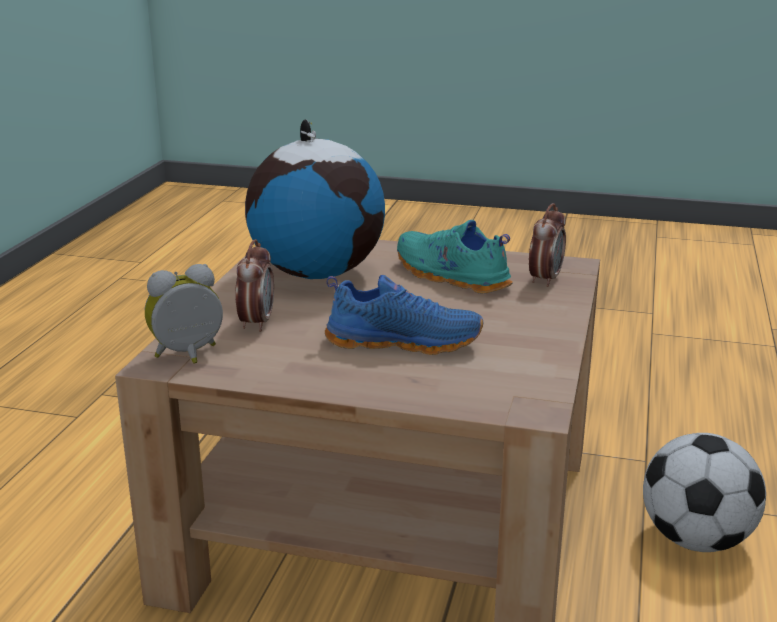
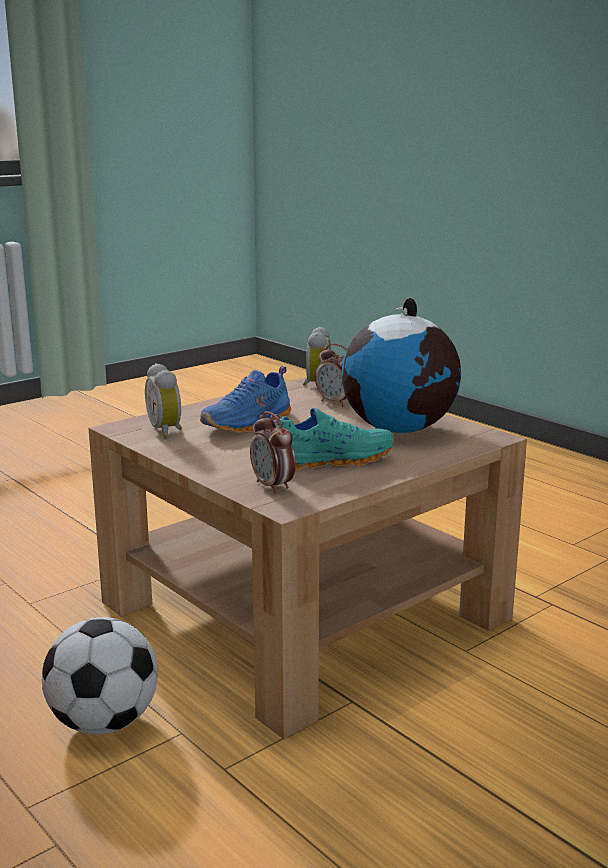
camera: 125 degrees right, 5 degrees down
(499, 375) = (167, 431): none -> alarm clock

